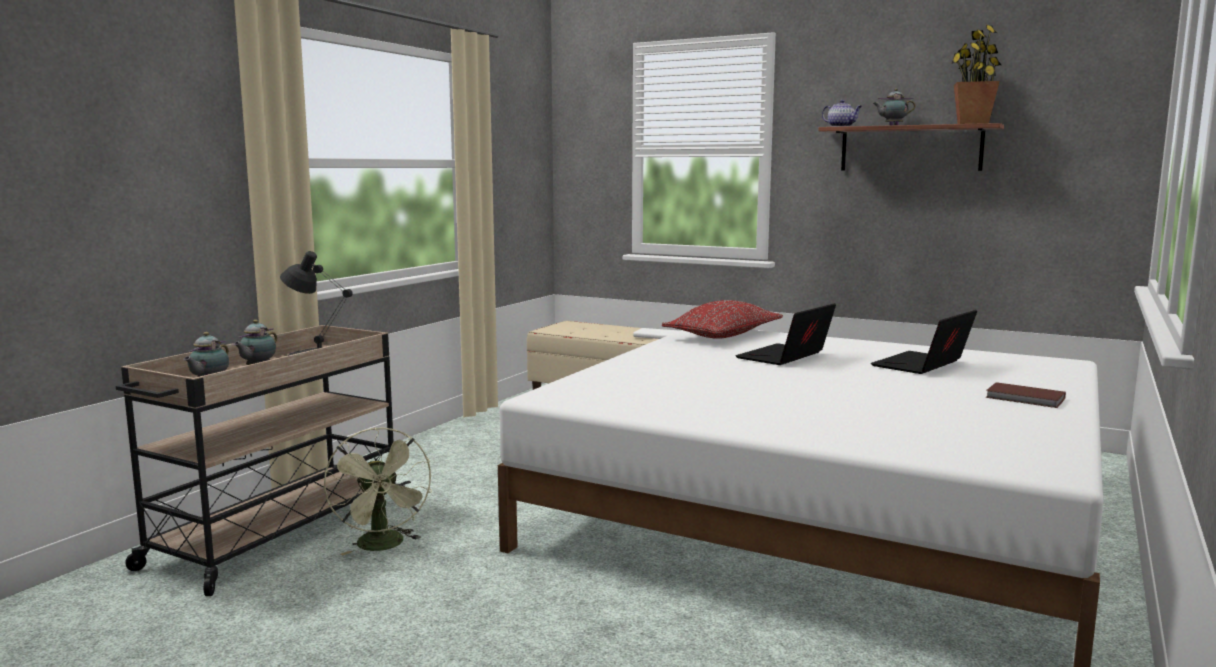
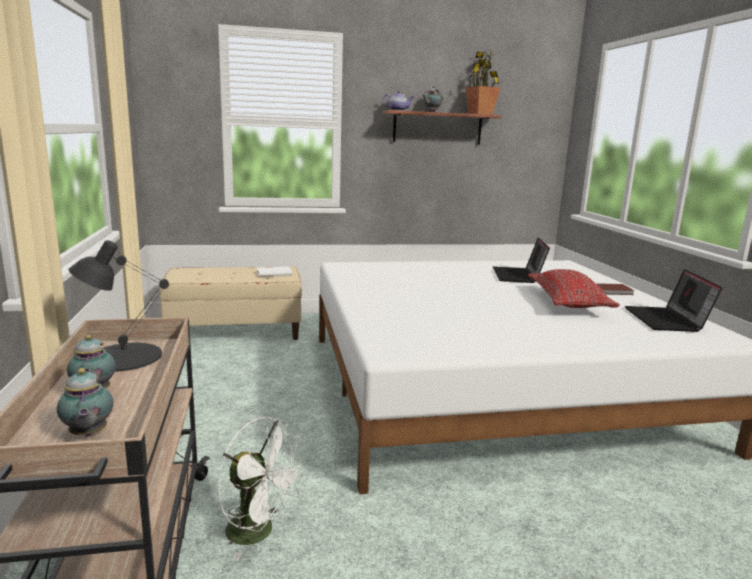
camera: 40 degrees left, 5 degrees up
(384, 546) = (259, 532): green fan -> white fan
(723, 336) = (366, 270): red pillow -> red pillow (567, 302)
(785, 357) = (442, 282): laptop -> laptop (667, 320)

